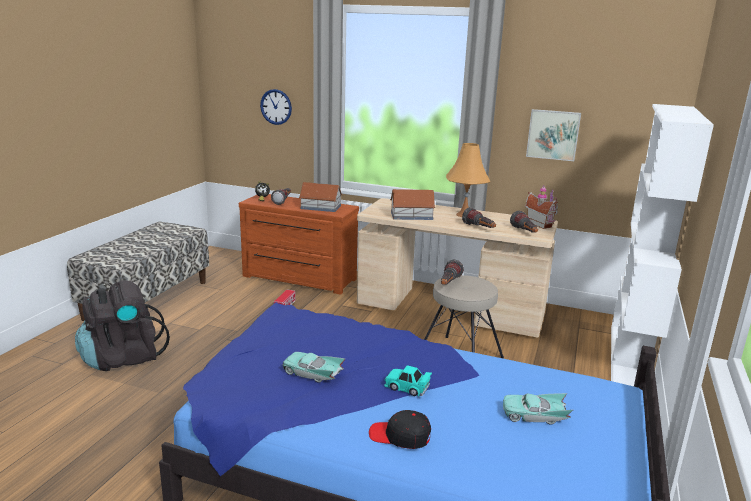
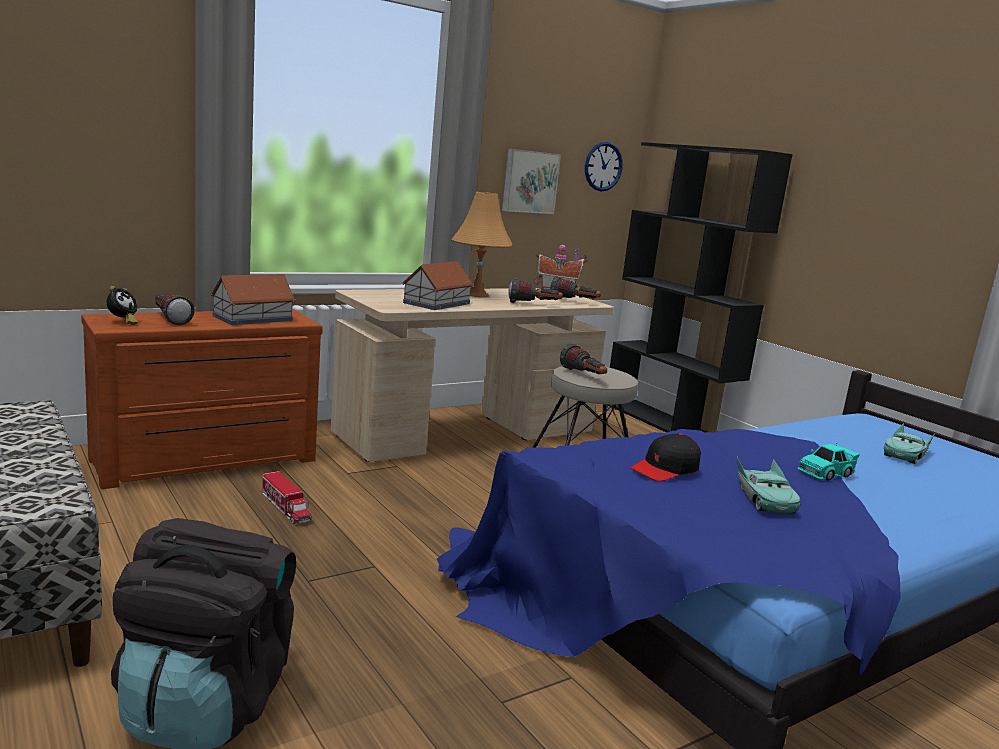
camera: 55 degrees left, 5 degrees down
(276, 107) = (89, 136): wall clock -> wall clock (603, 166)
(312, 373) = (764, 498): turquoise toy car -> turquoise toy car turned 60 degrees counterclockwise
(400, 436) = (929, 511): black cap -> black cap (665, 469)
(631, 358) = (668, 424): white bookcase -> black bookcase

